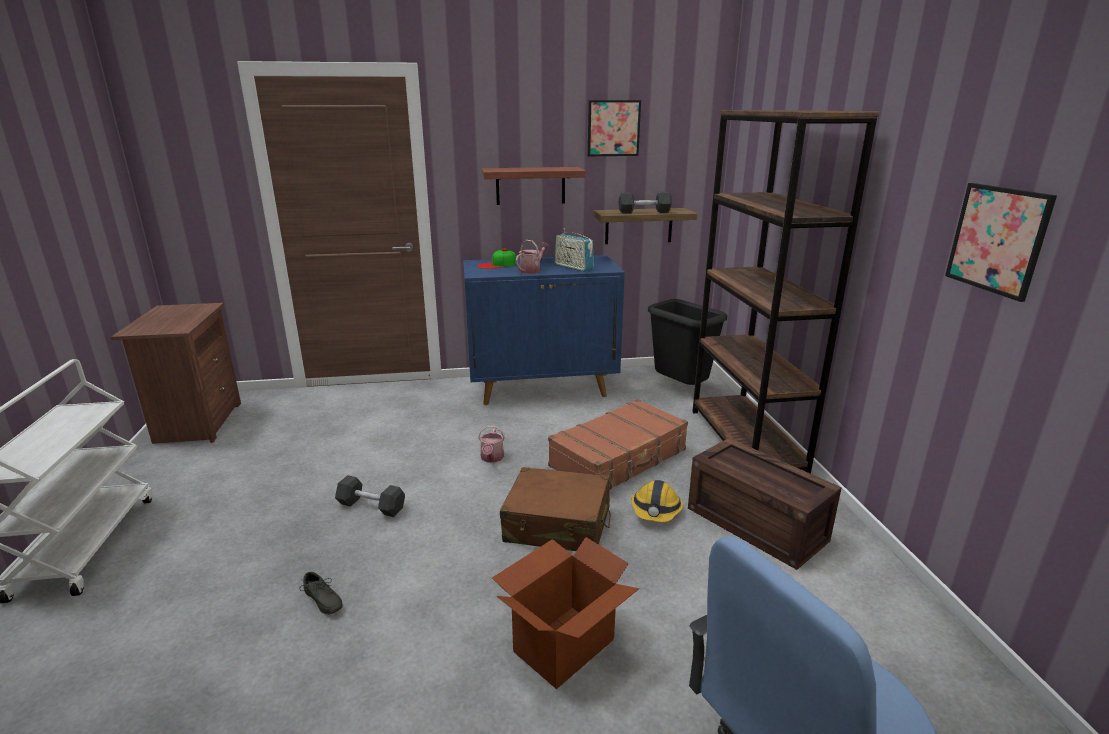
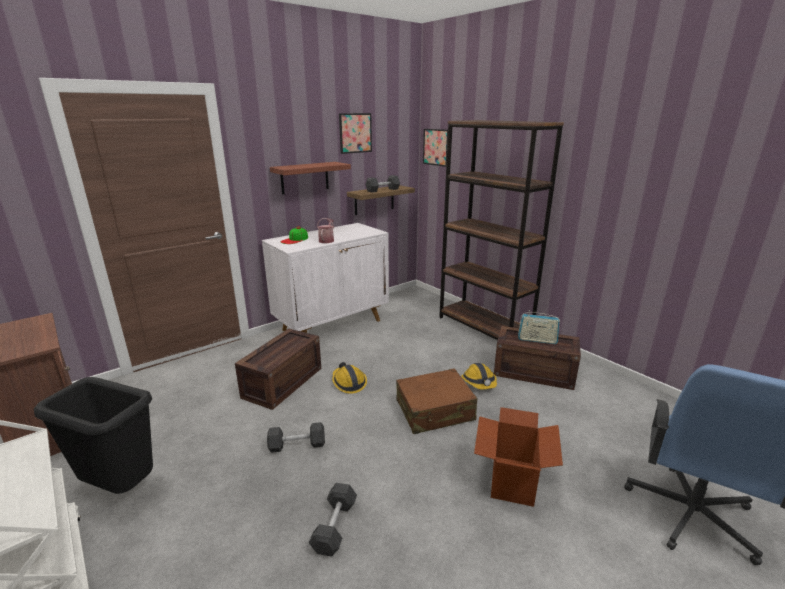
camera: 30 degrees left, 0 degrees up
(321, 601) = (334, 526): grey shoe -> grey dumbbell
(425, 435) = (282, 381): none -> crate
(491, 458) = (348, 382): watering can -> hard hat
(543, 387) = (333, 325): blue cabinet -> white cabinet
(573, 267) = (351, 234): radio -> radio (537, 340)
(619, 458) = (428, 358): brown suitcase -> none
(679, 389) = (418, 305): black trash can -> black trash can (120, 488)
(997, 239) = (655, 189): picture -> picture (436, 147)

